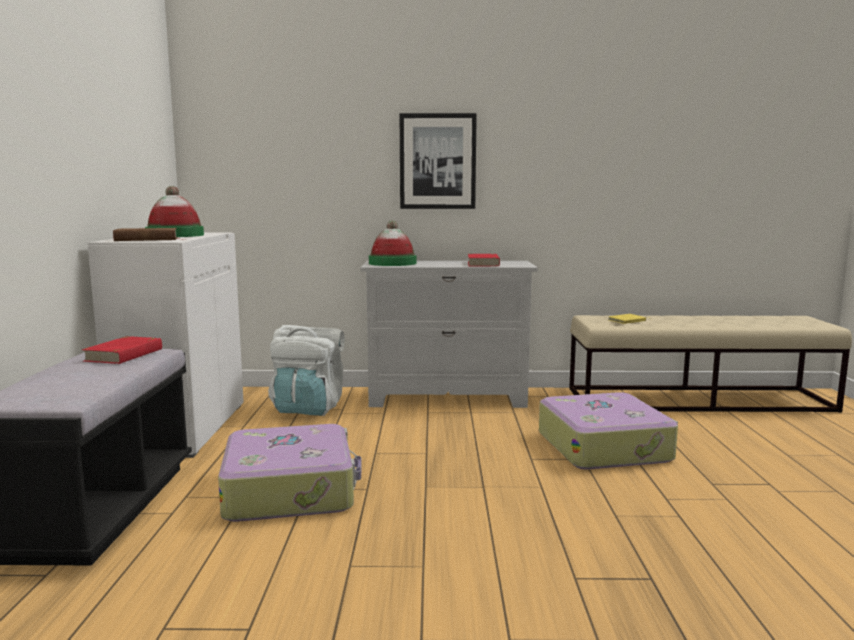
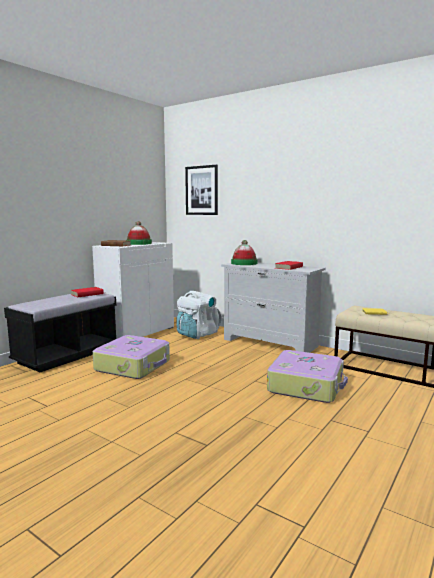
camera: 35 degrees right, 0 degrees up
(437, 161) = (278, 206): picture -> picture (202, 190)

